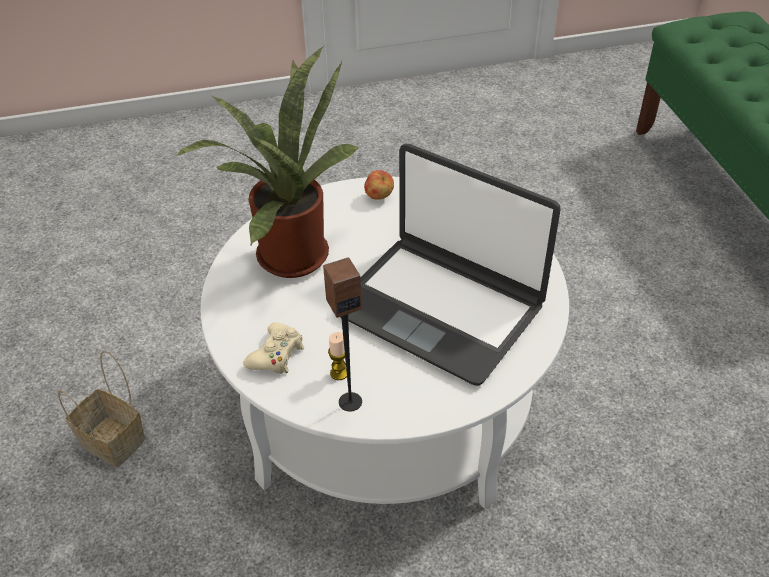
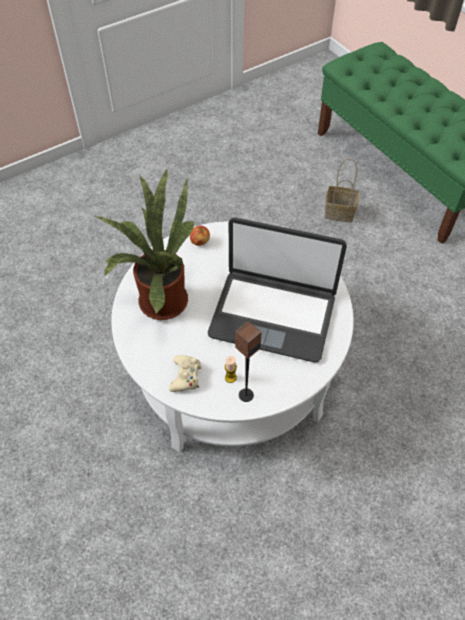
camera: 20 degrees left, 10 degrees up
(115, 441) = (67, 450): basket -> basket (340, 212)

